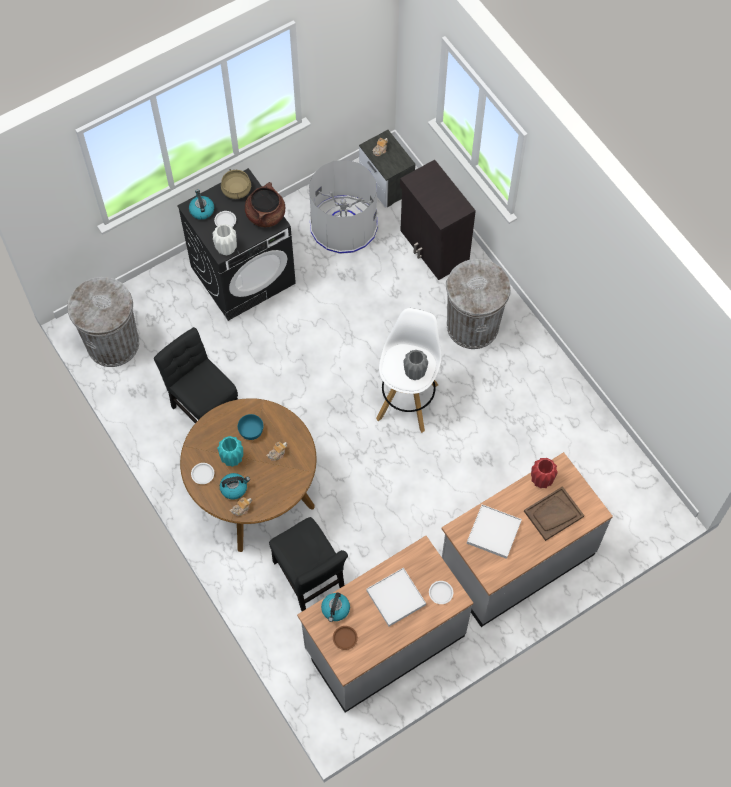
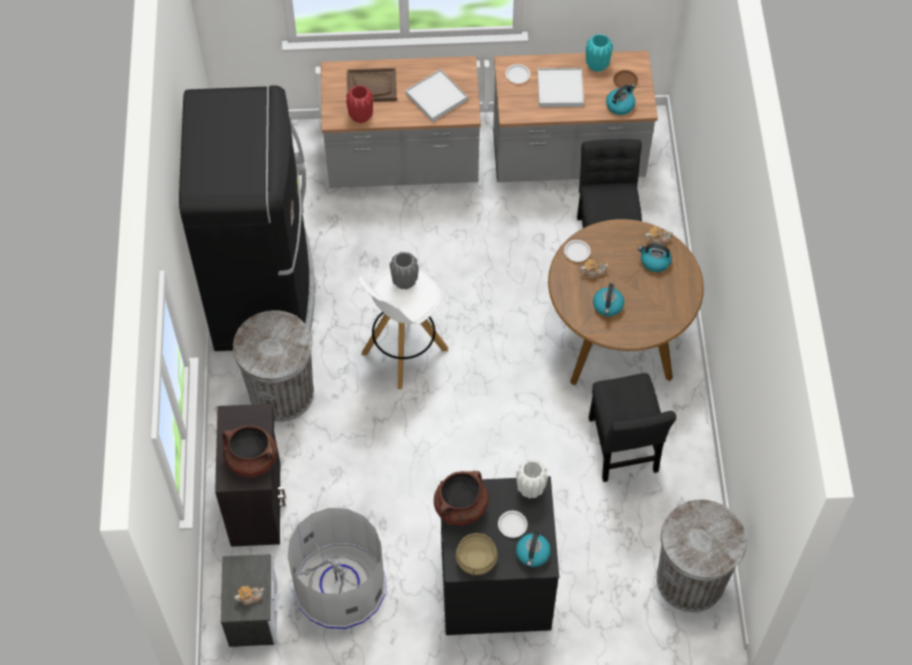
camera: 150 degrees left, 5 degrees down
(202, 474) = (680, 289): white plate -> white plate (577, 252)
(232, 459) = (642, 289): turquoise vase -> turquoise vase (597, 65)
(251, 431) = (608, 306): turquoise bowl -> kettle
(426, 188) = (251, 460): none -> brown cooking pot
(543, 393) = (264, 291): none -> black fridge

